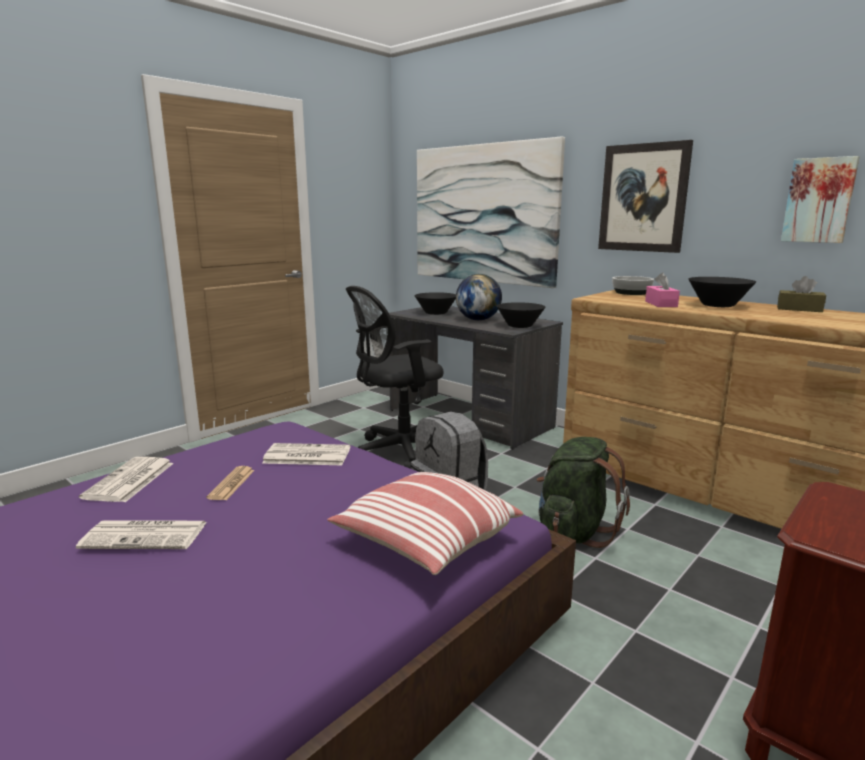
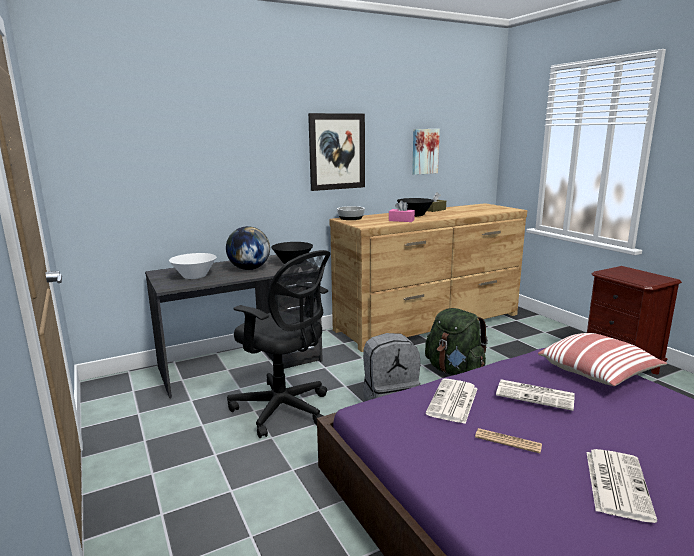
camera: 70 degrees left, 0 degrees up
(129, 481) = (495, 507): newspaper -> newspaper (536, 395)
(400, 452) = (284, 410): black office chair -> black office chair turned 45 degrees counterclockwise
(436, 313) = (195, 276): black bowl -> white bowl
(483, 214) = (192, 170): picture -> none

